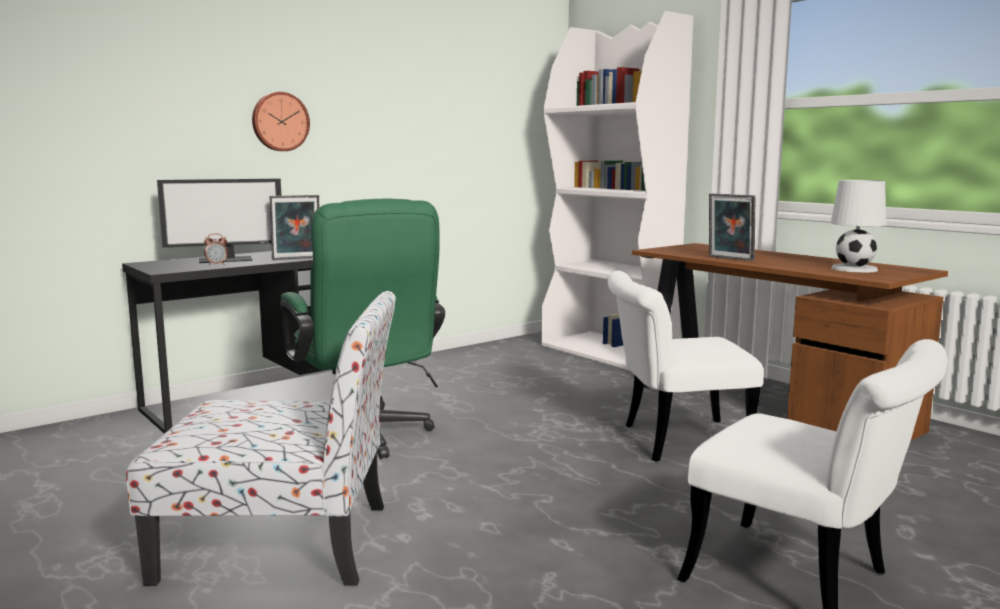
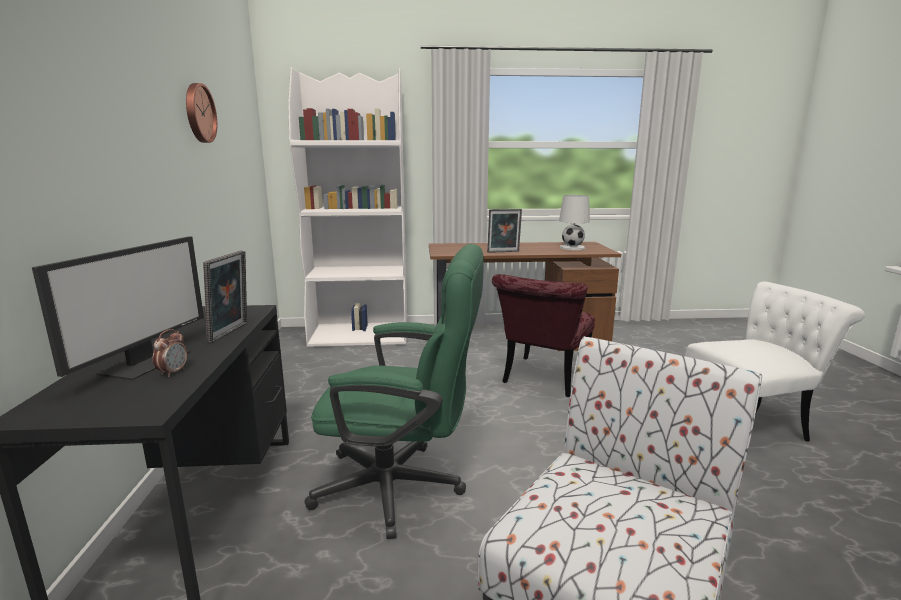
camera: 55 degrees left, 5 degrees up
(280, 121) = (105, 156): wall clock -> wall clock (198, 113)
(673, 441) = (542, 380): white chair -> red chair

